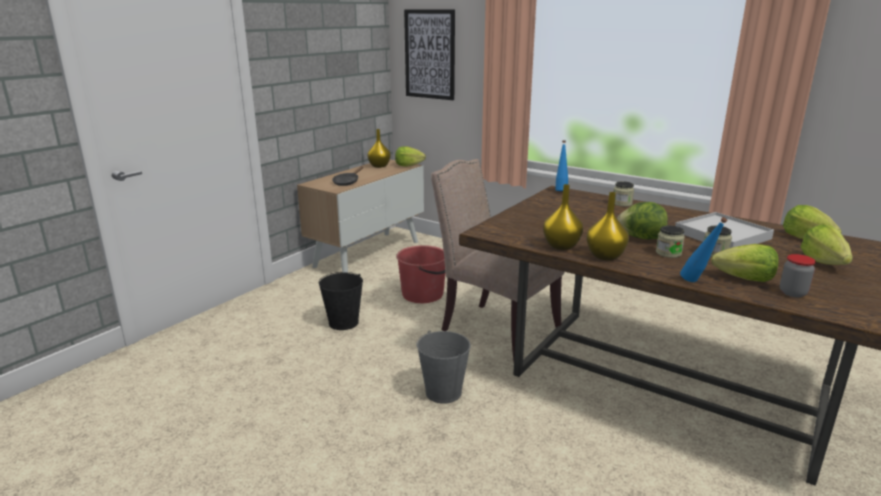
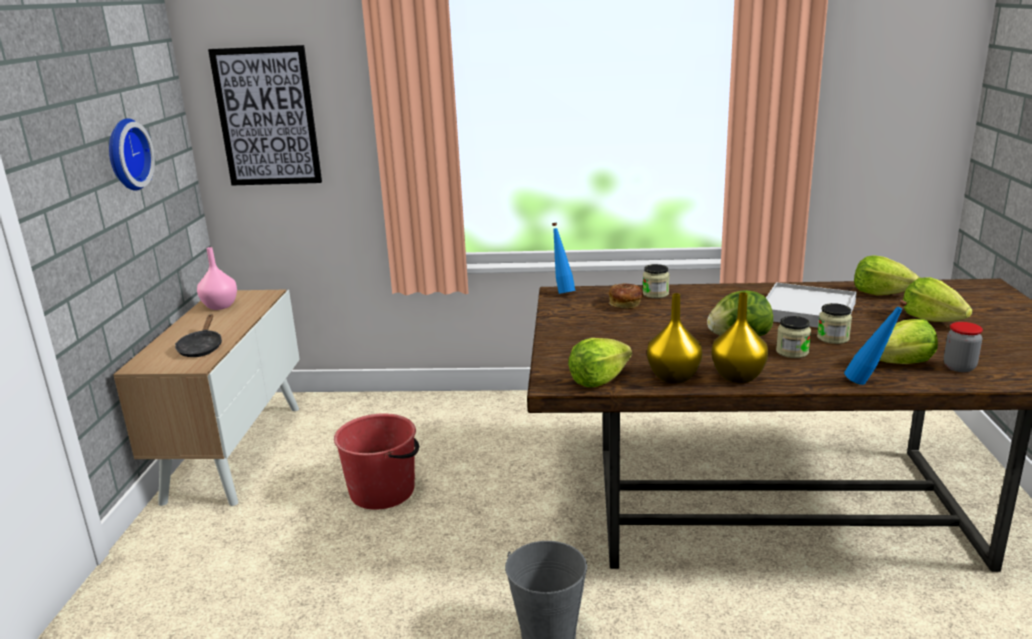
camera: 30 degrees left, 0 degrees up
(335, 64) = (125, 155): none -> wall clock
(344, 322) = (303, 583): black bucket -> none
(379, 166) = (220, 306): yellow vase -> pink vase
(408, 165) = (266, 295): lettuce -> lettuce (598, 380)
(494, 329) = (528, 511): beige chair -> none
(591, 205) = (625, 304): none -> bread

